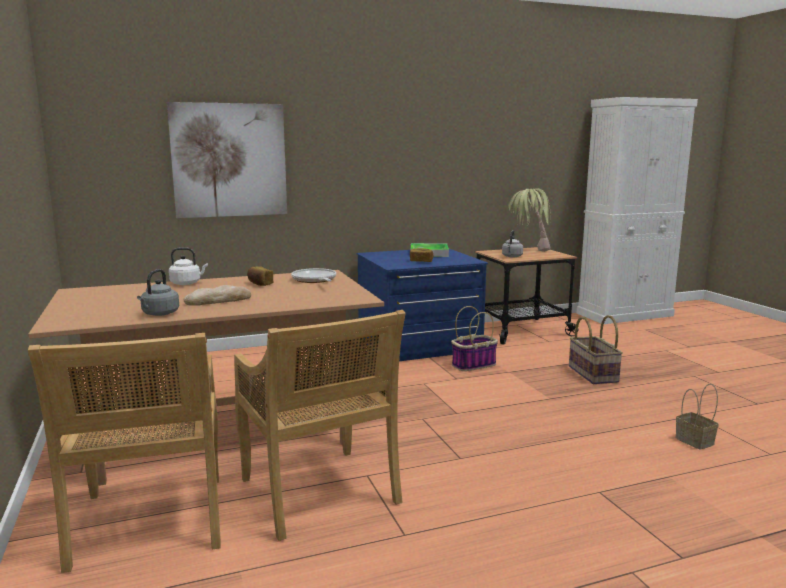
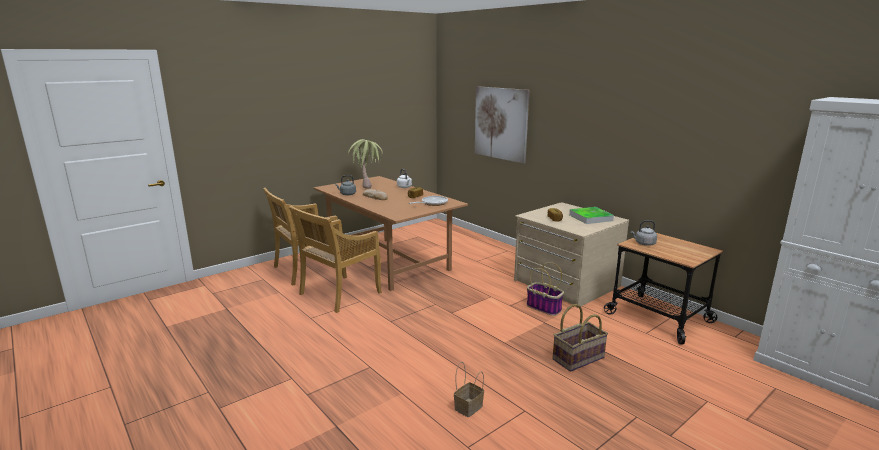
camera: 70 degrees right, 5 degrees up
(419, 344) = (565, 284): blue dresser -> beige dresser
(528, 251) = (686, 247): potted plant -> potted plant (367, 185)

